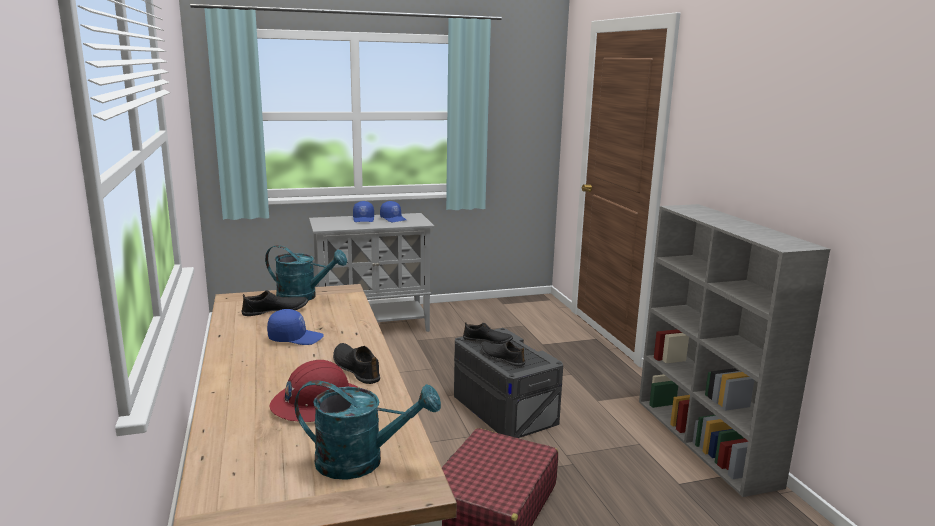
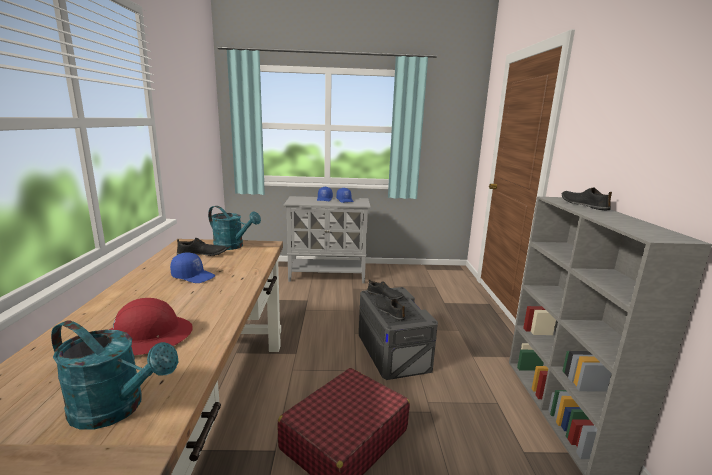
camera: 15 degrees right, 0 degrees up
(356, 368) = (212, 308): black shoe -> black shoe (583, 204)

